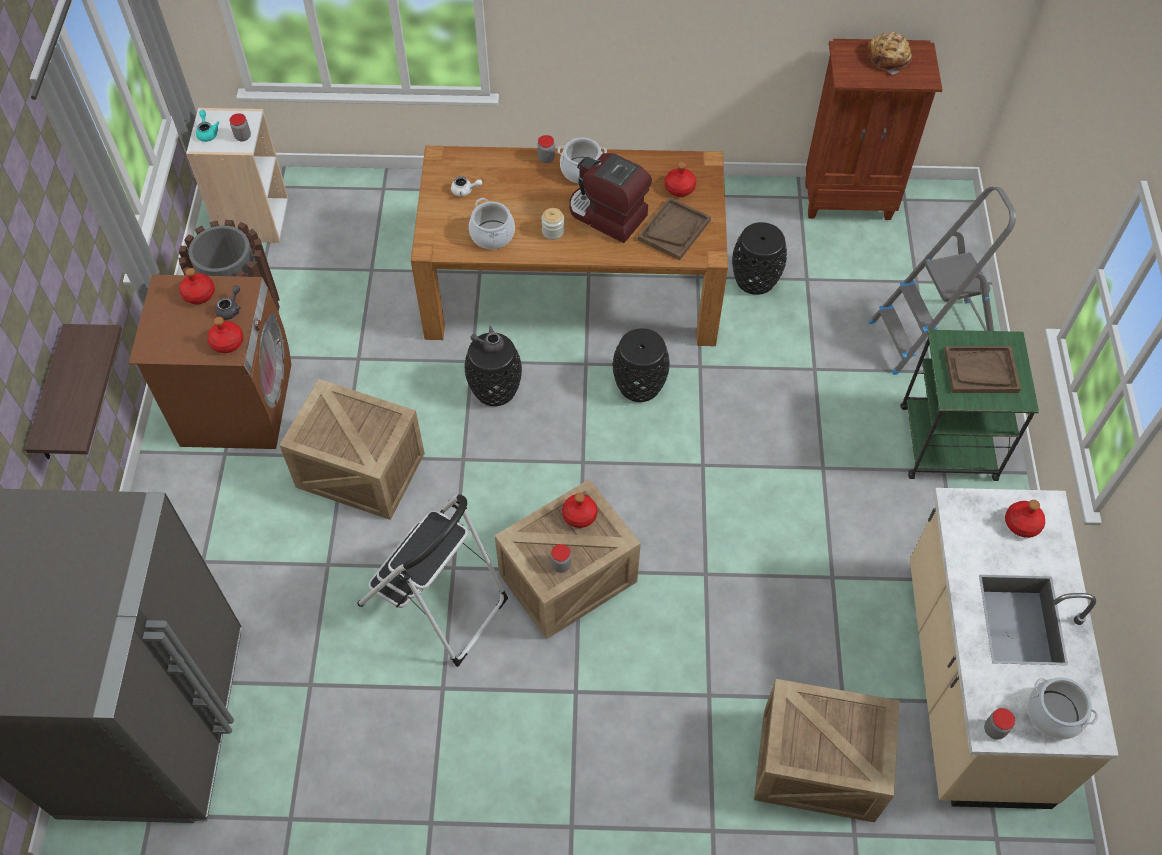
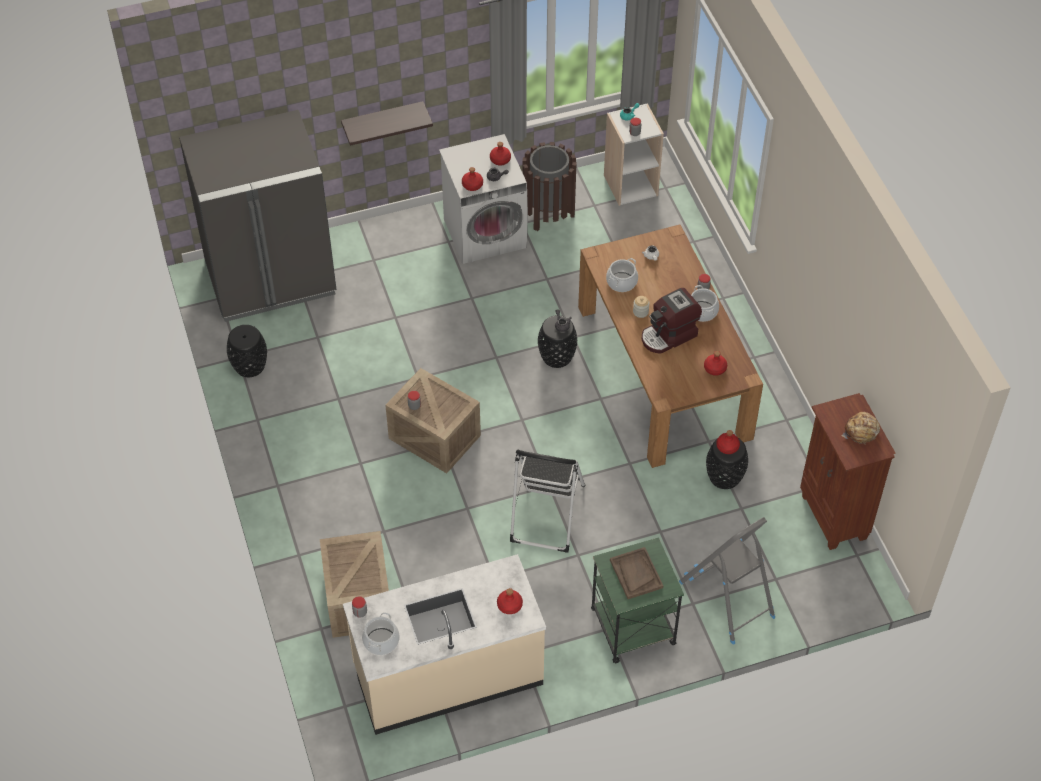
camera: 70 degrees right, 5 degrees down
(235, 403) = (485, 232): brown washing machine -> white washing machine
(362, 470) = (466, 310): crate -> none
(436, 604) = (390, 377): step ladder -> step ladder (546, 515)
(579, 515) = (452, 405): red bottle -> red bottle (727, 447)
(606, 216) = (669, 336): coffee machine -> coffee machine turned 135 degrees counterclockwise
(639, 385) = (597, 433): black stool -> black stool (249, 366)
(674, 230) = (675, 375): brown tray -> none

